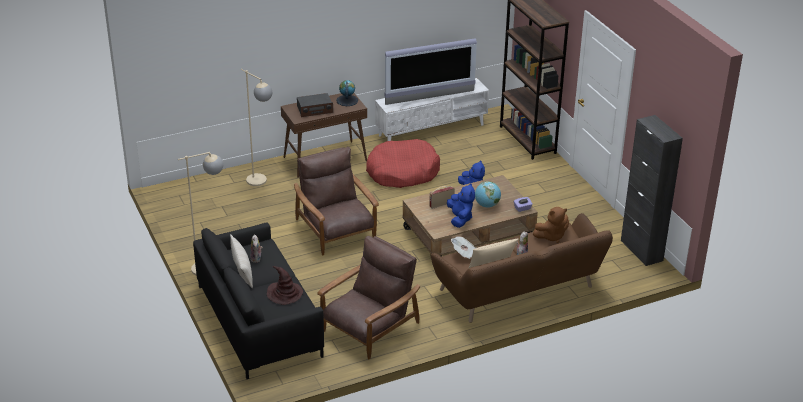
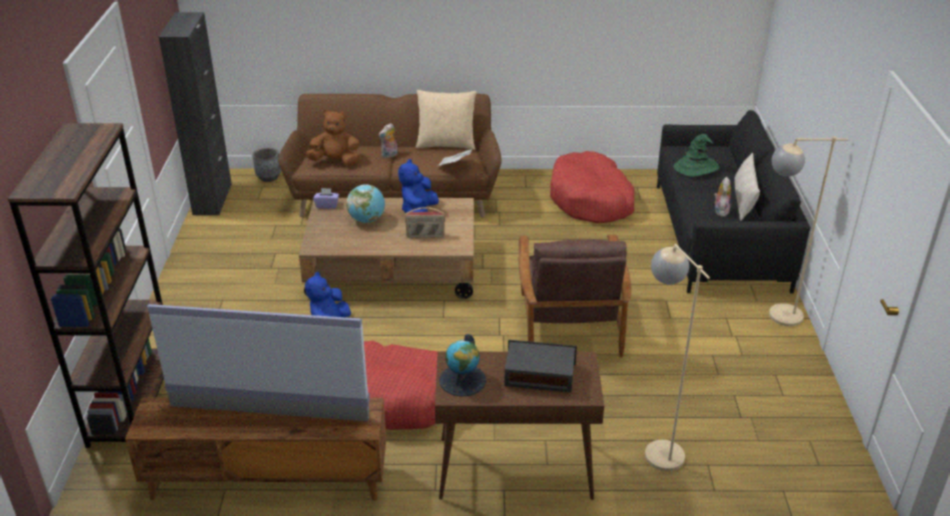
camera: 155 degrees left, 0 degrees up
(285, 294) = (696, 167): brown hat -> green hat
(369, 328) = (591, 200): brown armchair -> red dog bed
(431, 130) = (266, 481): white tv stand -> brown tv stand
(628, 279) = (269, 177): none -> grey planter

